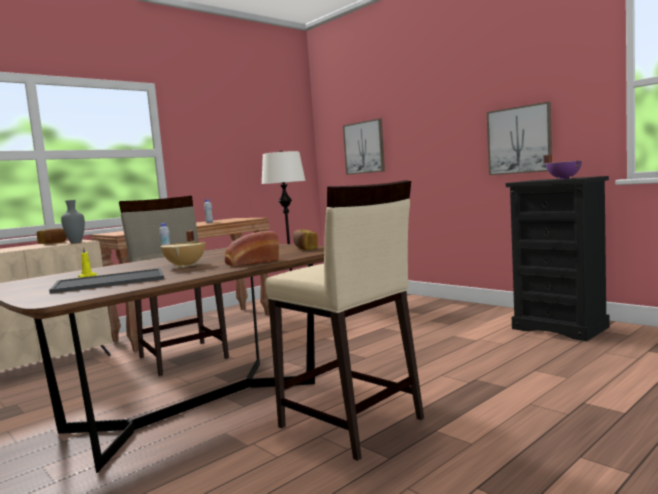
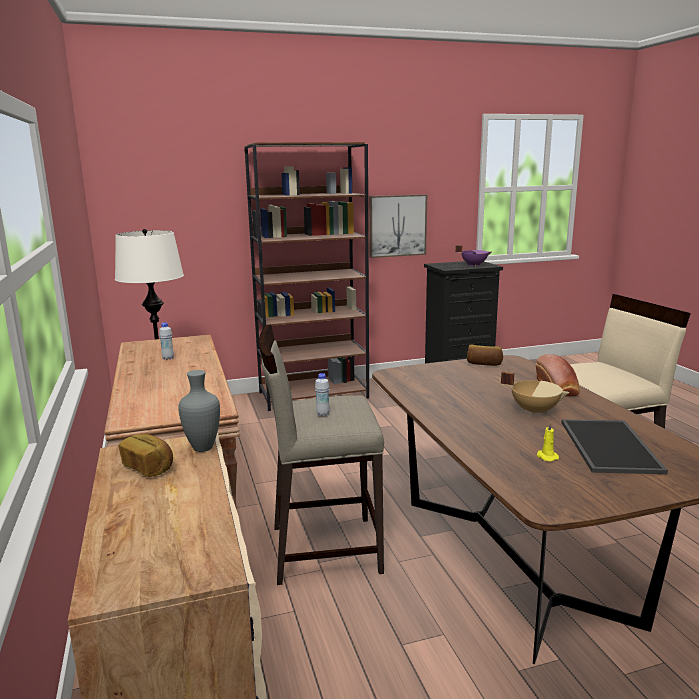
camera: 65 degrees left, 10 degrees up
(364, 147) = (196, 220): picture -> none
(423, 303) = (314, 395): none -> brown bookcase

